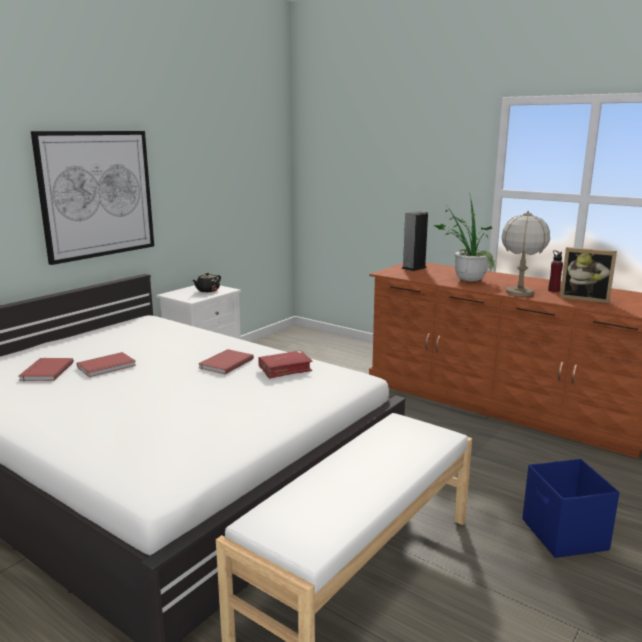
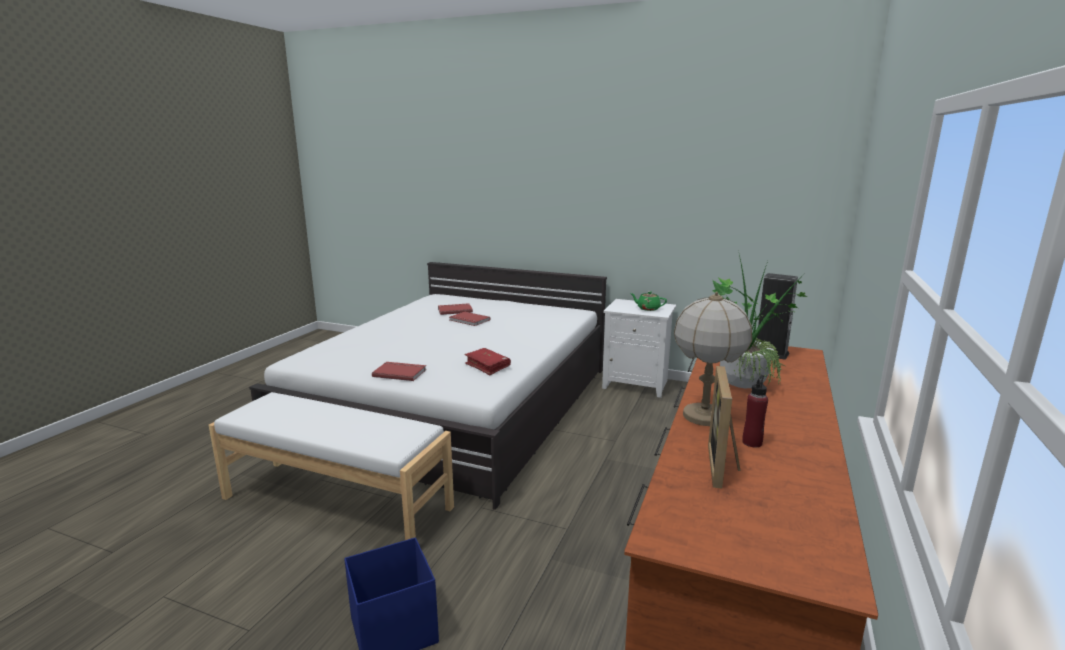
camera: 75 degrees right, 0 degrees up
(97, 194) = (573, 203): picture -> none
(207, 290) = (648, 308): black teapot -> green teapot
(225, 363) = (491, 346): red book -> red book (400, 372)

